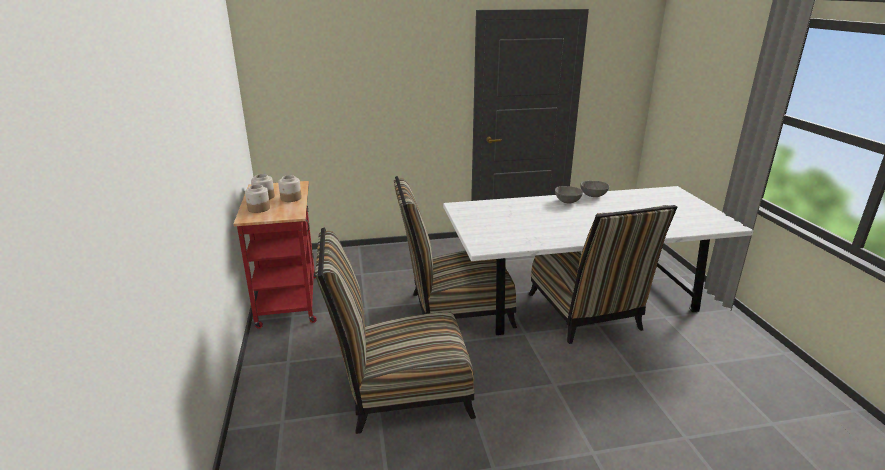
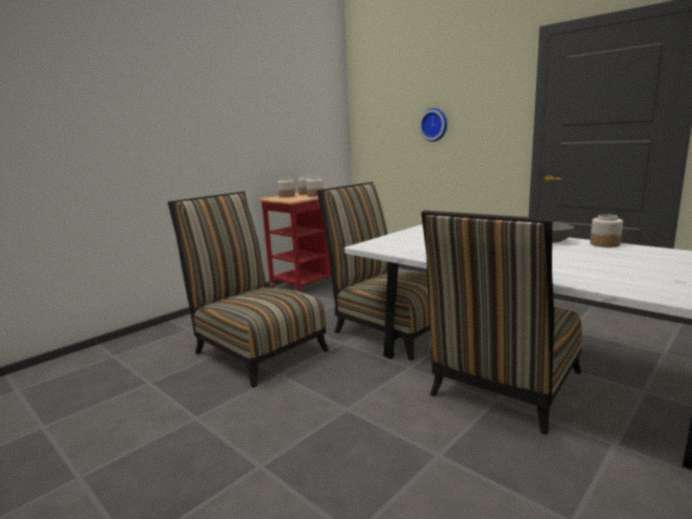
camera: 55 degrees right, 10 degrees down
(372, 94) = (434, 125): none -> wall clock
(593, 196) = (604, 244): grey bowl -> jar

